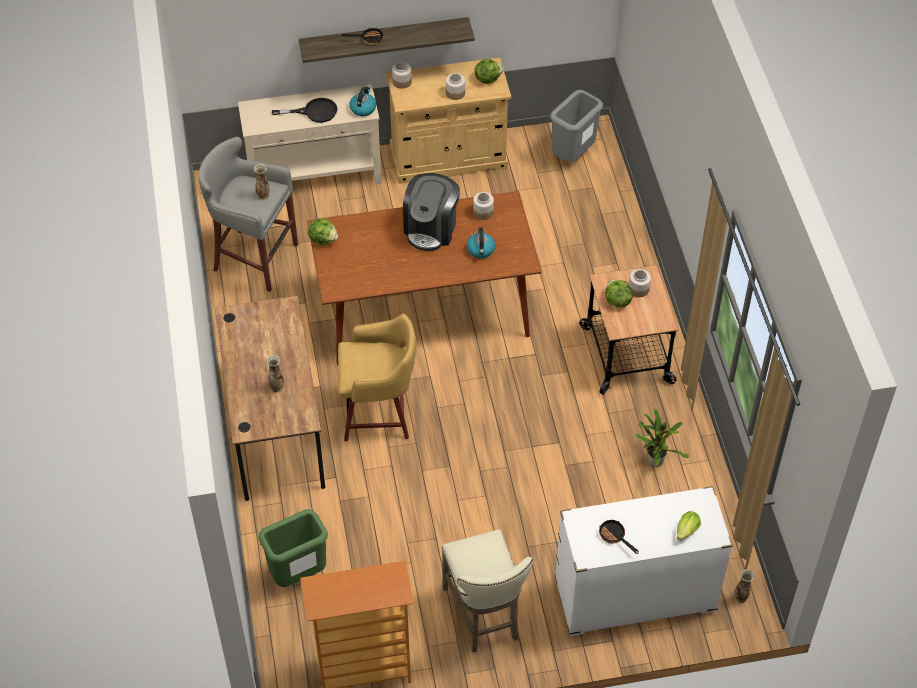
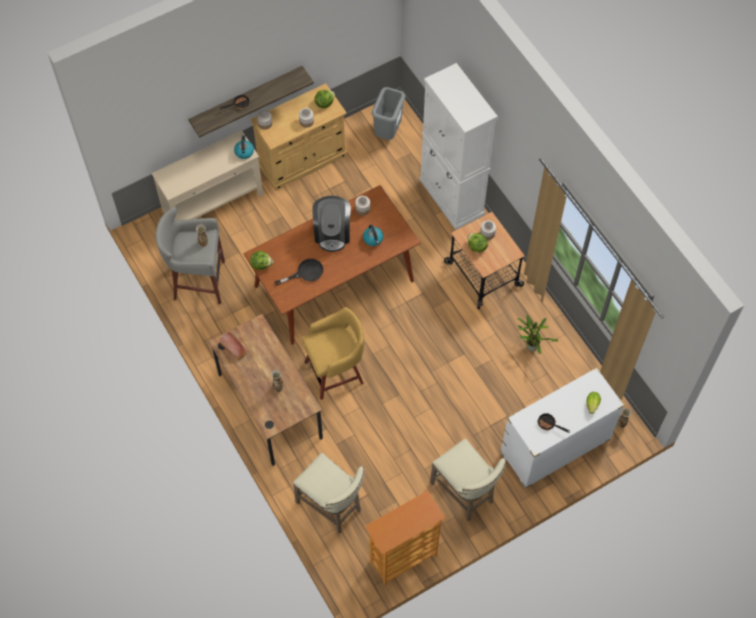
camera: 20 degrees left, 10 degrees up
(242, 326) = (234, 349): none -> bread
(298, 576) = (332, 507): green trash can -> beige stool
(314, 112) = (210, 165): black frying pan -> black frying pan (305, 273)
(623, 252) = (451, 197): none -> white cabinet

